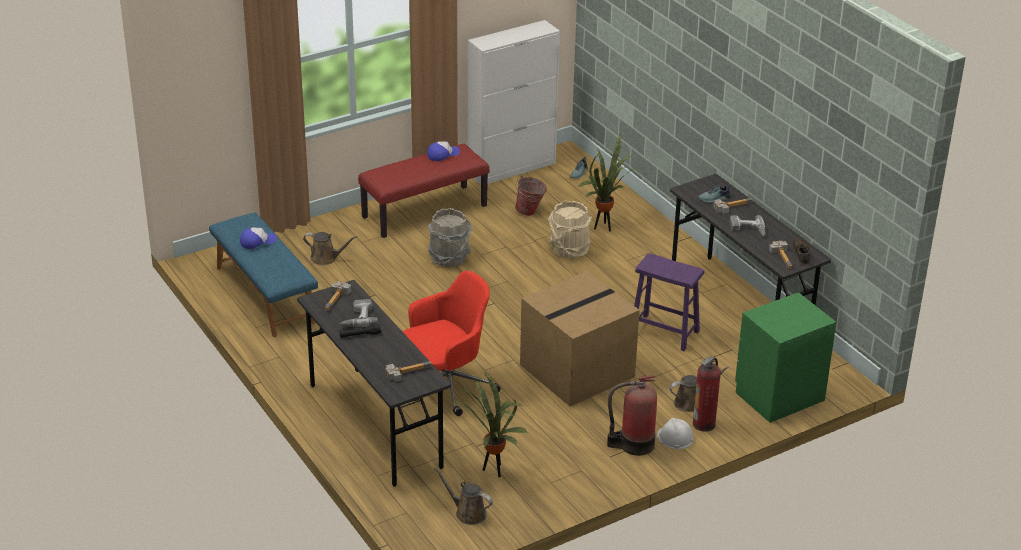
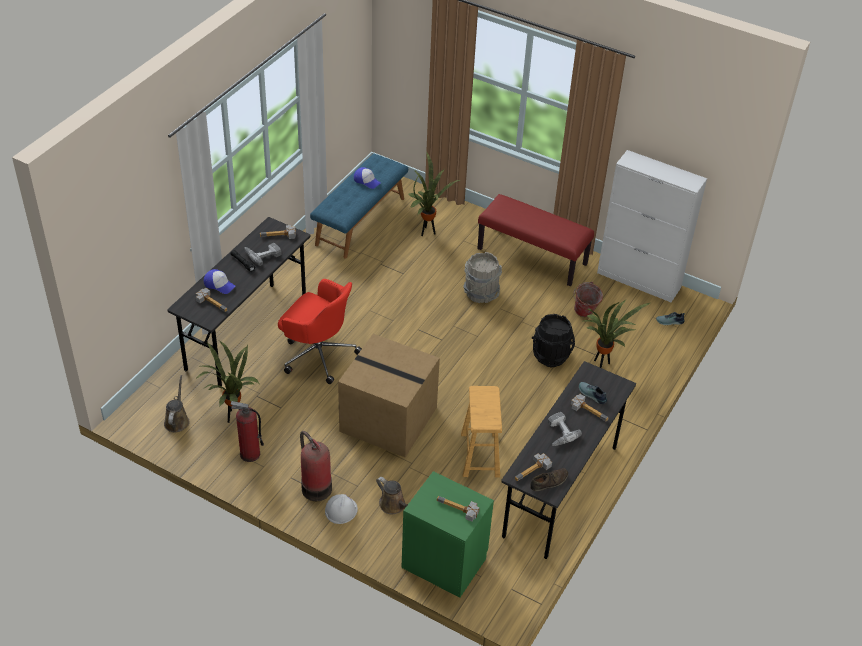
camera: 60 degrees right, 10 degrees up
(326, 258) = (427, 232): brown watering can -> potted plant
(442, 154) = (560, 223): cap -> cap (219, 284)
(569, 249) = (551, 356): beige bucket -> black bucket
(664, 332) = (480, 455): purple stool -> brown stool
(704, 424) = (370, 523): fire extinguisher -> fire extinguisher (250, 454)
(798, 314) = (457, 510): none -> hammer

